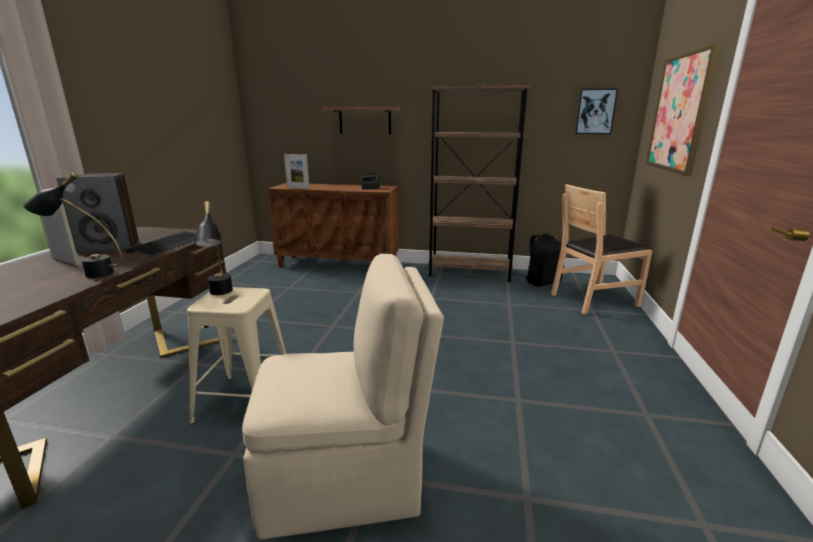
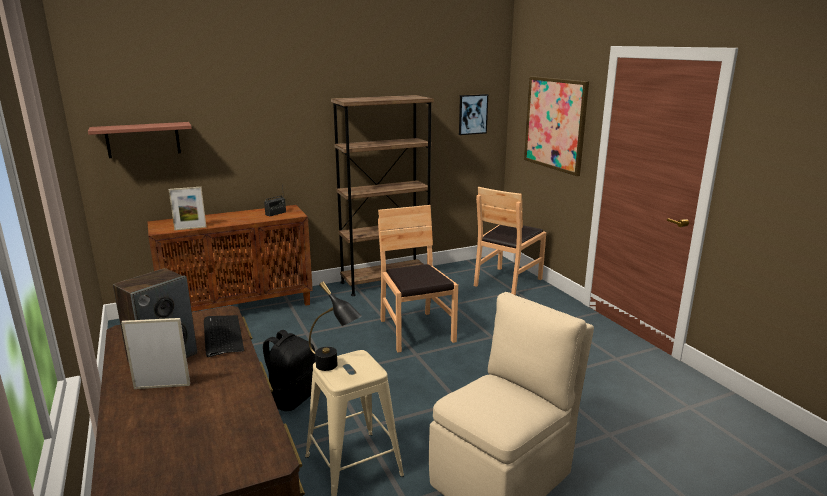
camera: 35 degrees left, 0 degrees up
(87, 274) = (230, 388): black table lamp -> none
(365, 120) = (251, 136): shelf -> shelf (143, 140)
(444, 315) = (415, 331): none -> brown chair
(542, 282) = (455, 275): black backpack -> black backpack (292, 398)

